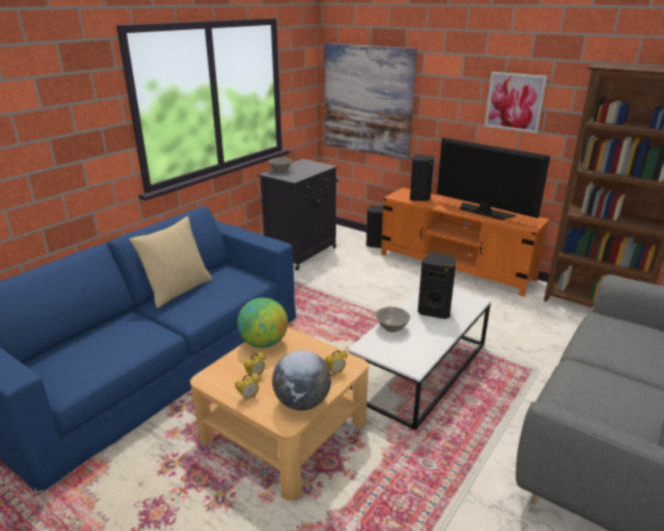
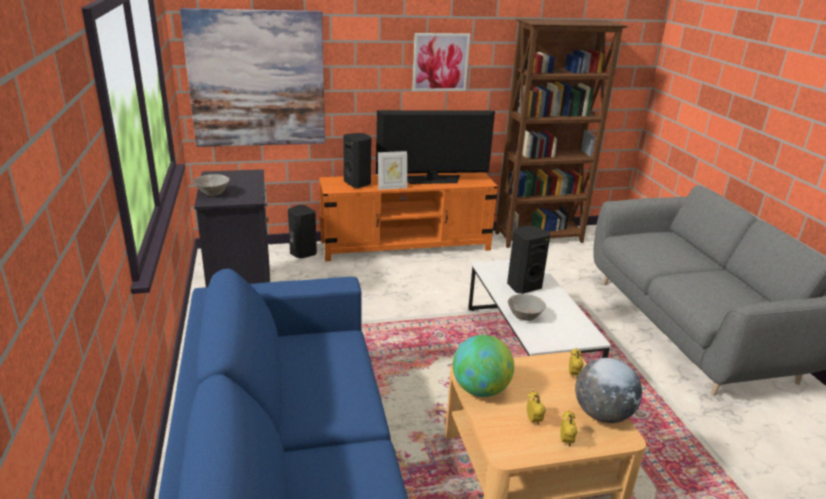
camera: 50 degrees left, 0 degrees up
(178, 290) = (285, 395): beige pillow -> none
(439, 207) = (392, 187): none -> picture frame

